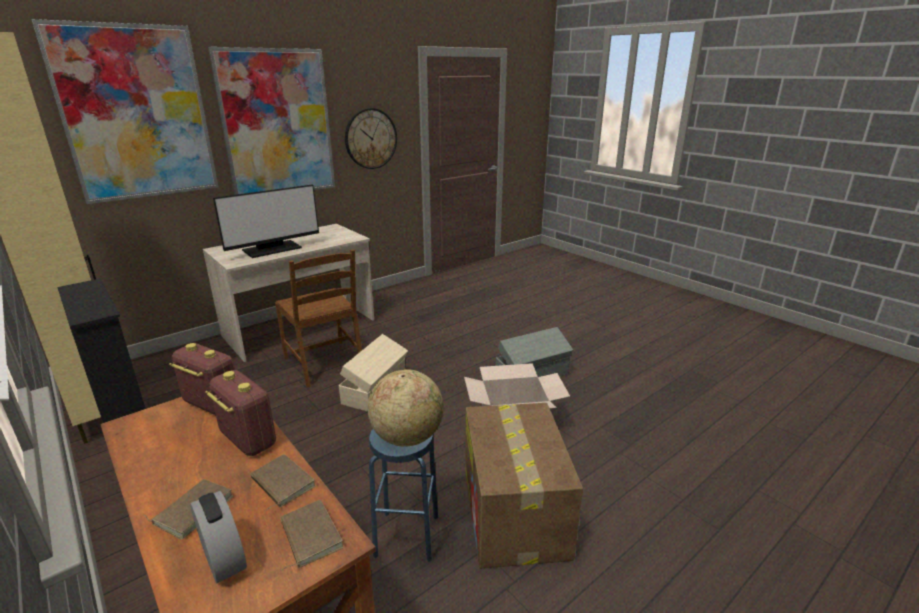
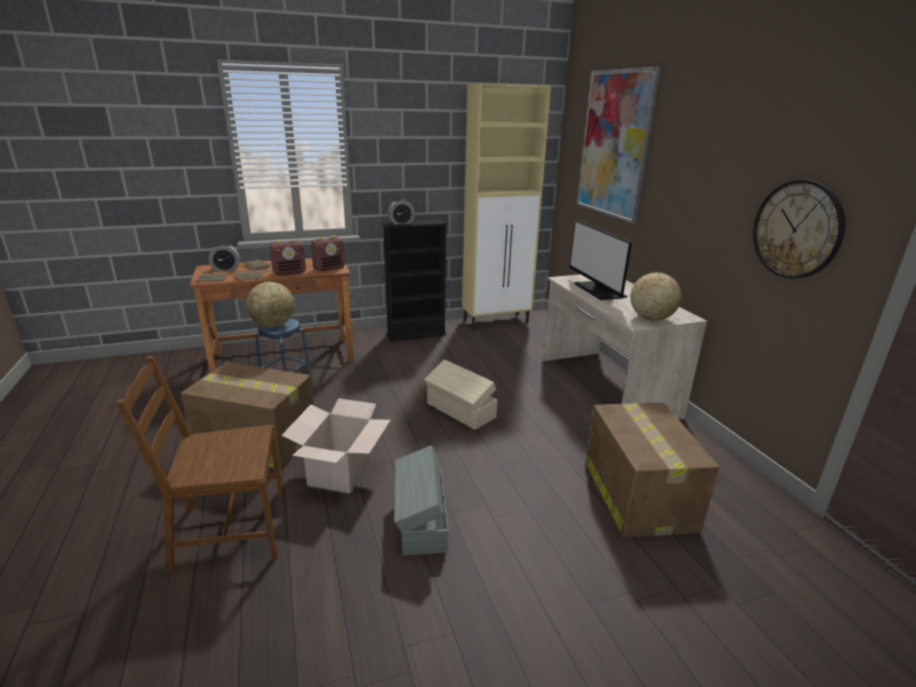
camera: 110 degrees right, 0 degrees up
(90, 306) = (401, 223): none -> alarm clock
(277, 124) = (695, 176): picture -> none
(325, 363) = (522, 392): brown chair -> brown chair (229, 532)
(341, 234) = (651, 318): none -> globe
(446, 312) = (637, 494): none -> cardboard box

